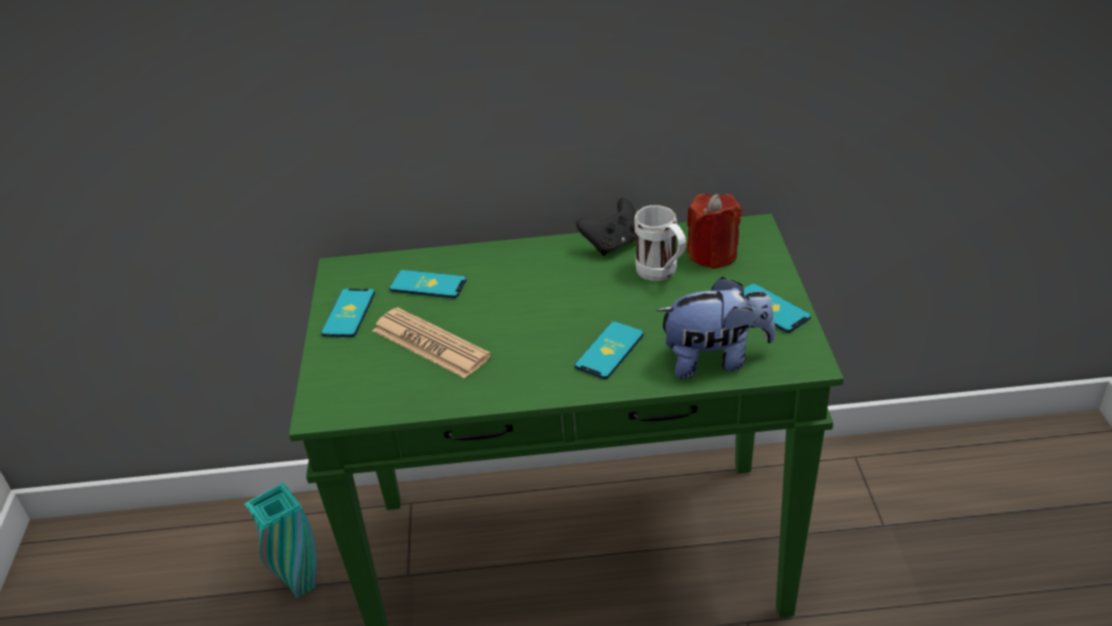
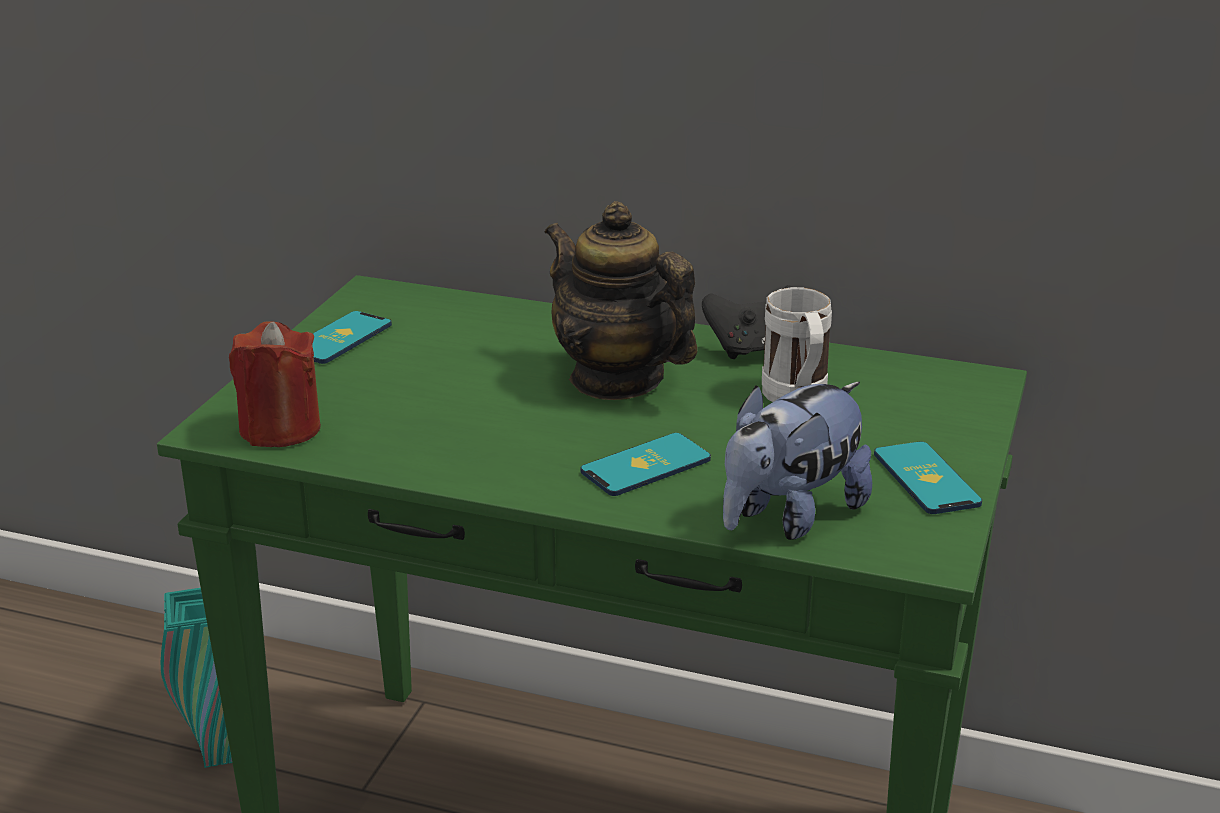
camera: 20 degrees right, 10 degrees down
(428, 285) = (466, 334): phone -> none
(430, 344) = (413, 396): newspaper -> none
(547, 291) = (617, 379): none -> teapot
(713, 255) = (892, 396): red candle -> red candle (280, 429)
(715, 360) = (790, 516): plush toy -> plush toy turned 120 degrees clockwise

